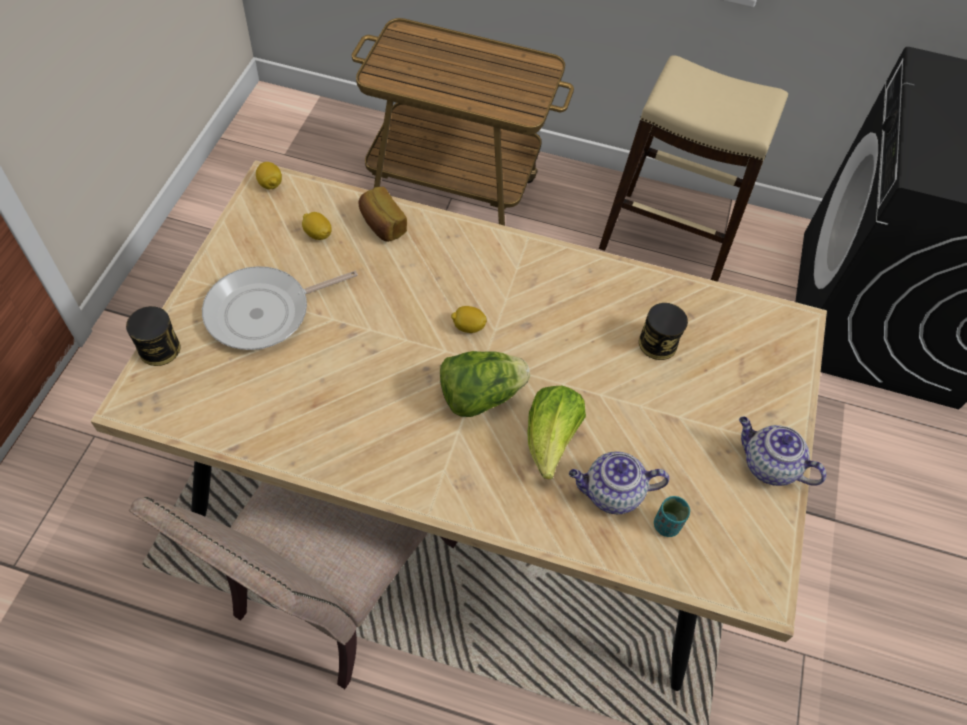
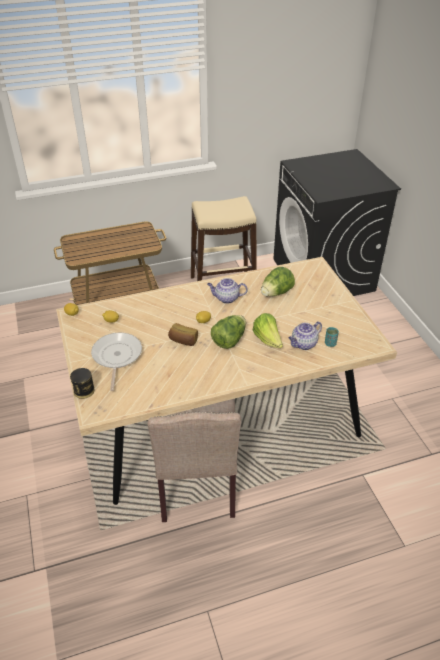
camera: 30 degrees left, 15 degrees down
(264, 312) = (116, 357): frying pan -> frying pan turned 150 degrees clockwise
(381, 224) = (135, 305): bread -> bread (183, 341)
(657, 343) = (276, 293): can -> lettuce
(767, 465) = (345, 309): teapot -> teapot (226, 298)

